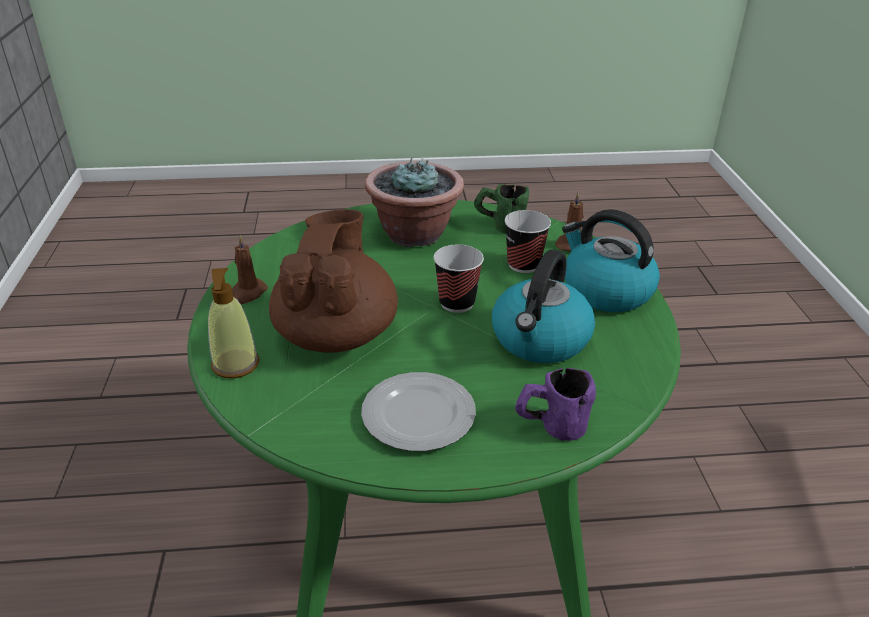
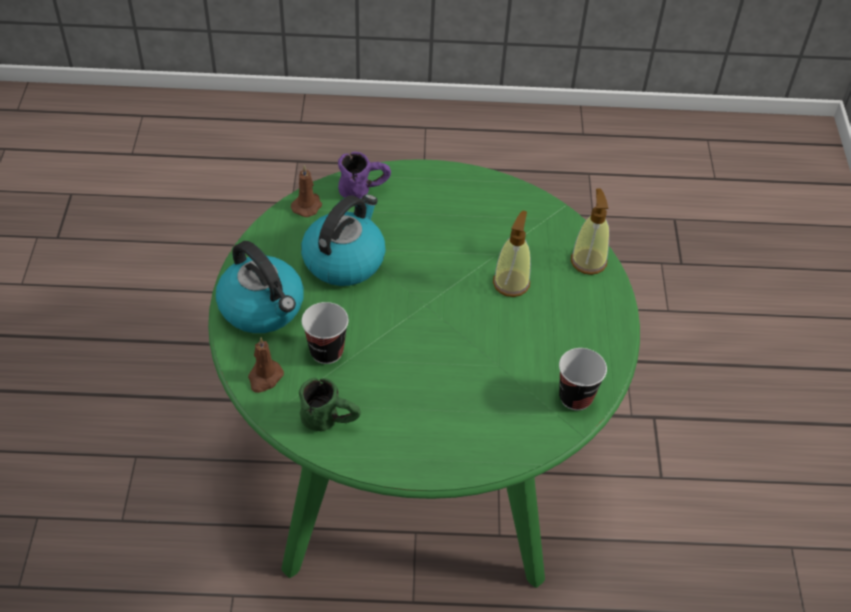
camera: 175 degrees left, 15 degrees up
(248, 293) = (596, 339): brown candle -> brown candle (307, 205)
(336, 334) = (511, 283): brown teapot -> soap dispenser
(414, 234) = (431, 414): potted plant -> none
(417, 416) = (453, 206): plate -> none
(457, 303) = (404, 307): cup -> cup (575, 397)

